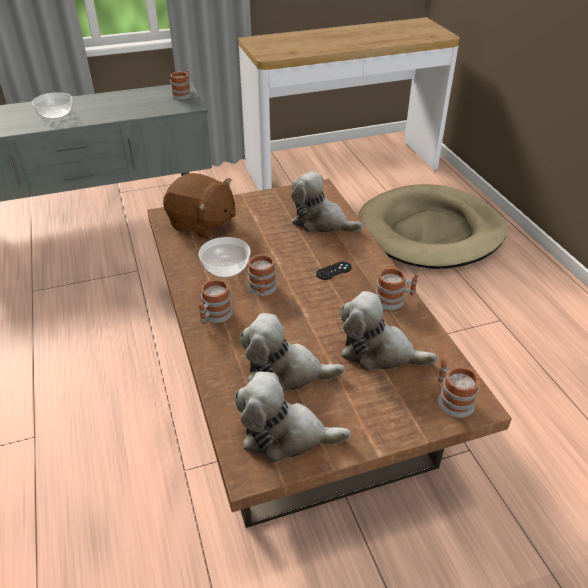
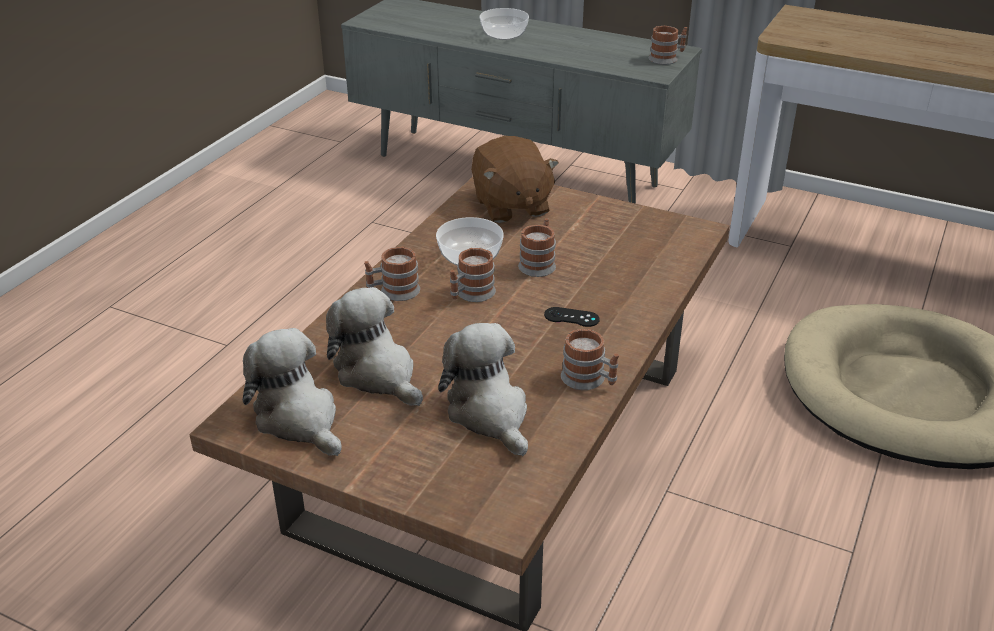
camera: 45 degrees right, 5 degrees down
(321, 222) = (639, 265): plush toy -> none
(451, 399) = (489, 499): mug -> mug (539, 263)

